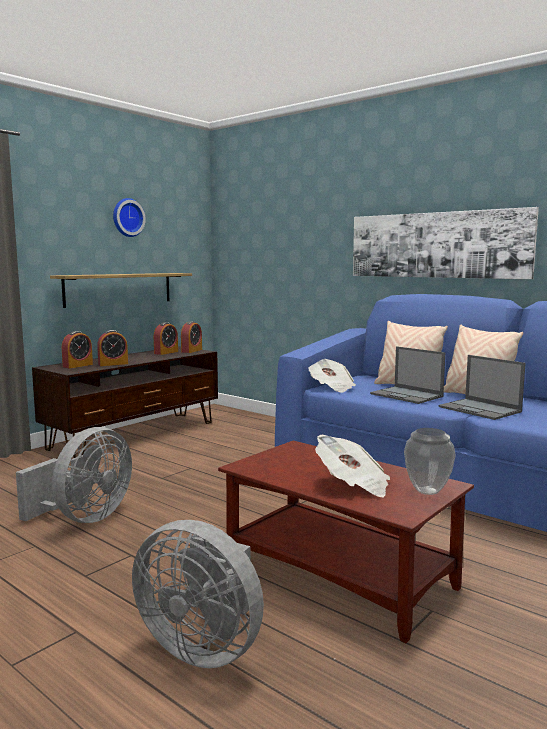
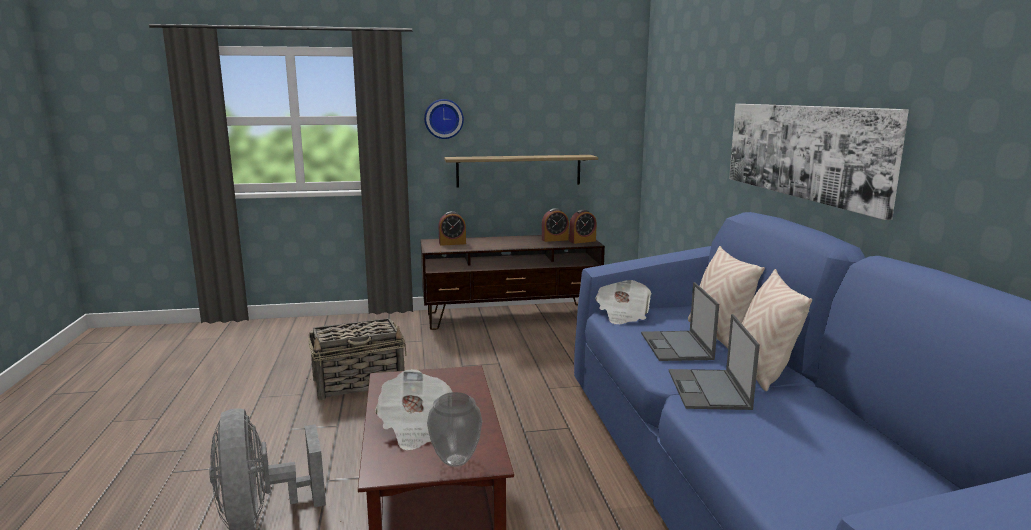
camera: 40 degrees right, 5 degrees up
(84, 518) = (360, 383): grey fan -> basket
(113, 364) = (480, 246): alarm clock -> none
(127, 217) = (532, 98): wall clock -> wall clock (443, 119)

